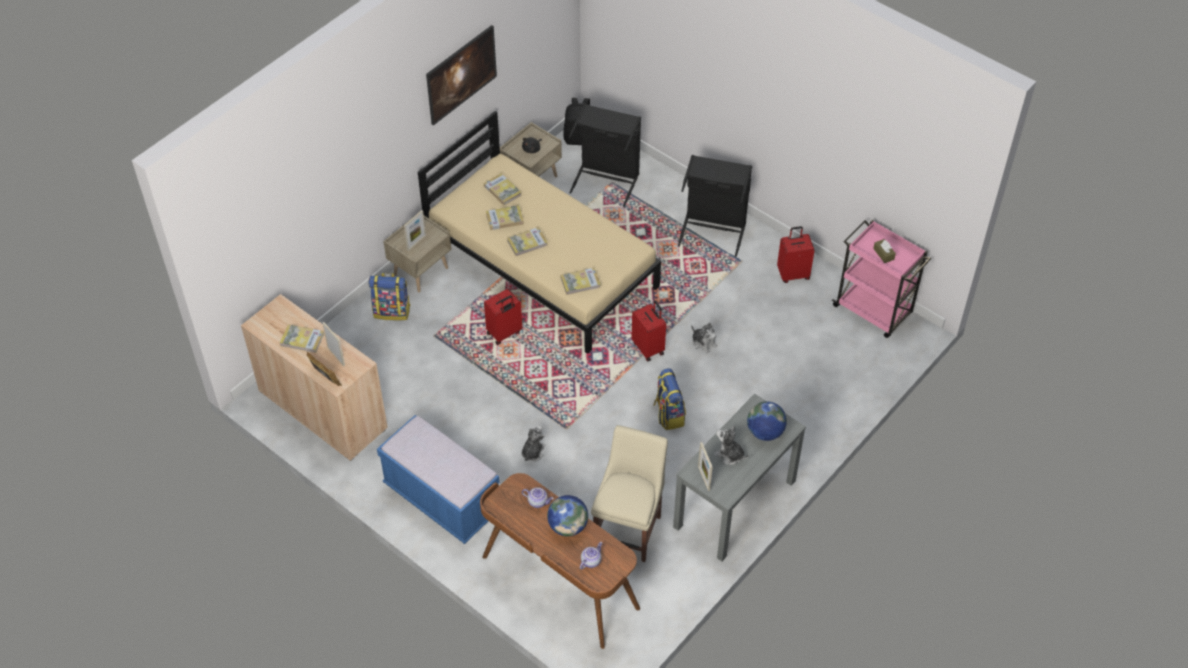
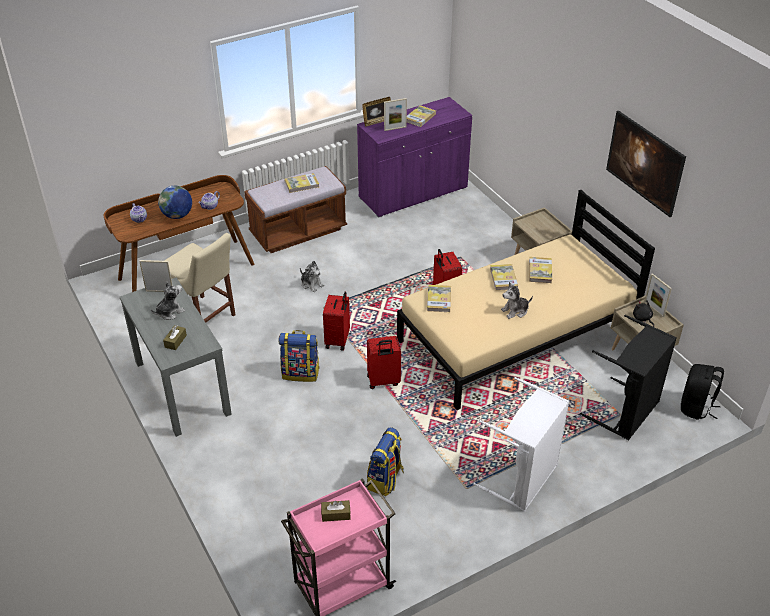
camera: 110 degrees right, 10 degrees down
(323, 410) = (413, 193): beige cabinet -> purple cabinet
(392, 311) = (498, 240): backpack -> backpack (385, 480)
(416, 242) = (537, 226): picture frame -> picture frame (654, 309)
(442, 499) = (298, 232): blue bench -> brown bench
(502, 190) = (578, 277): book -> book (302, 184)
(703, 343) = (369, 422): plush toy -> plush toy (515, 311)
(713, 228) = (524, 479): black laundry basket -> white laundry basket
(765, 432) = (175, 341): globe -> brown tissue box
(793, 274) = (429, 529): red suitcase -> red suitcase (338, 340)

